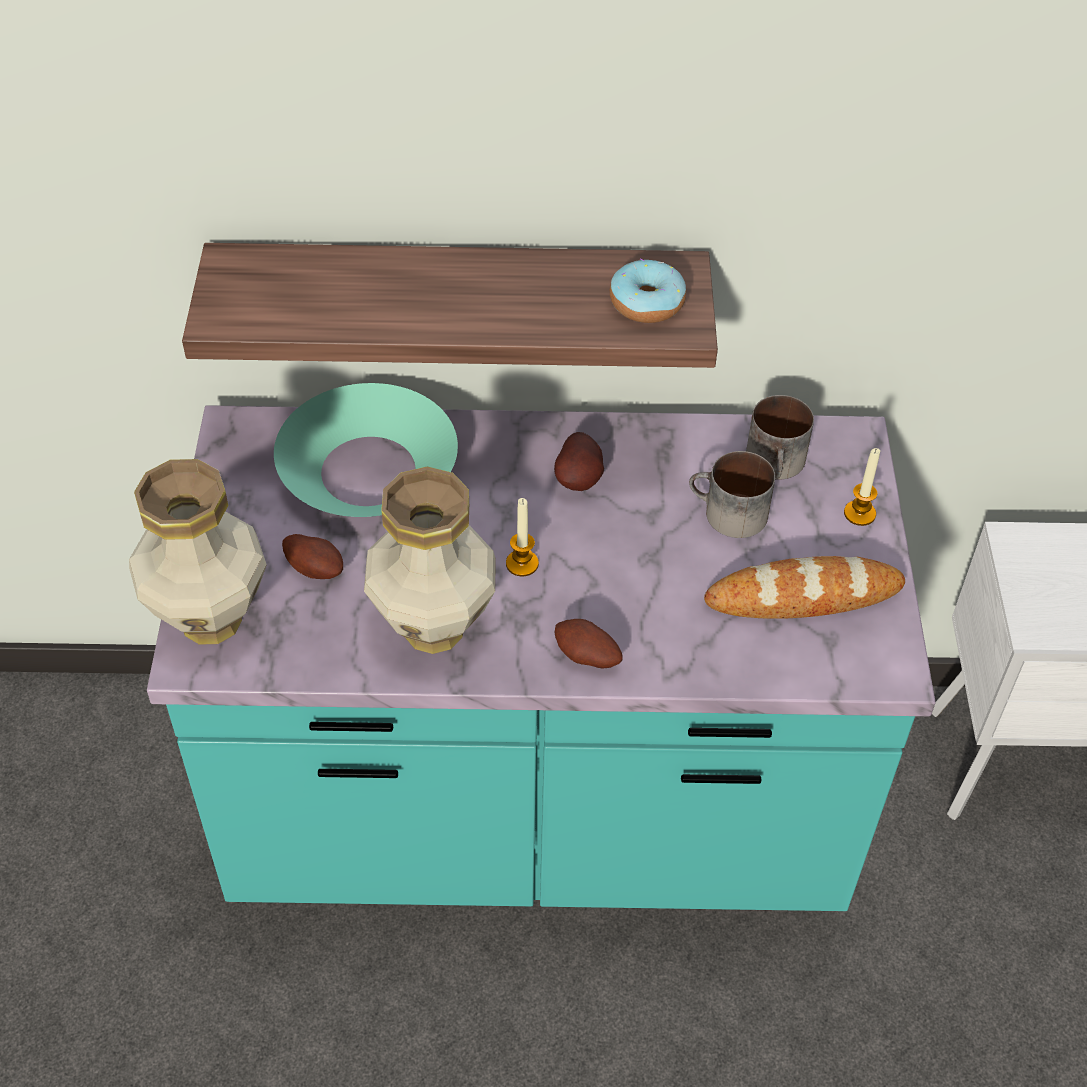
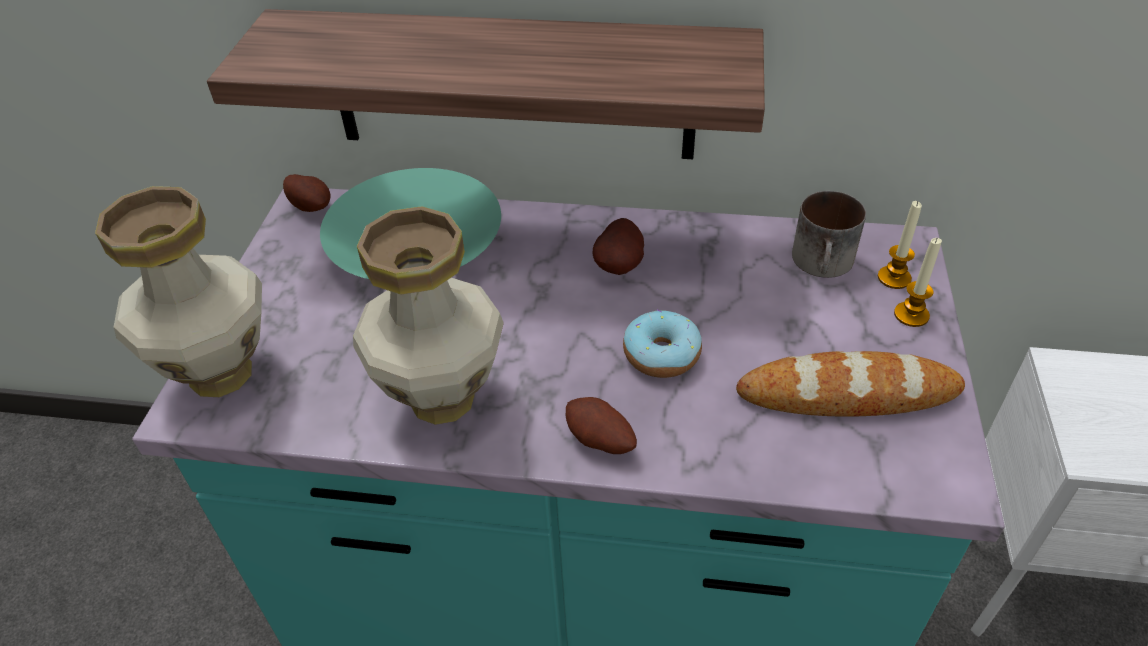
camera: 10 degrees right, 5 degrees down
(316, 568) = (340, 331): potato -> potato (311, 206)
(522, 564) = (548, 340): candle -> candle (894, 278)
(647, 303) = (691, 66): donut -> donut (661, 354)
(727, 514) = (768, 307): mug -> none

